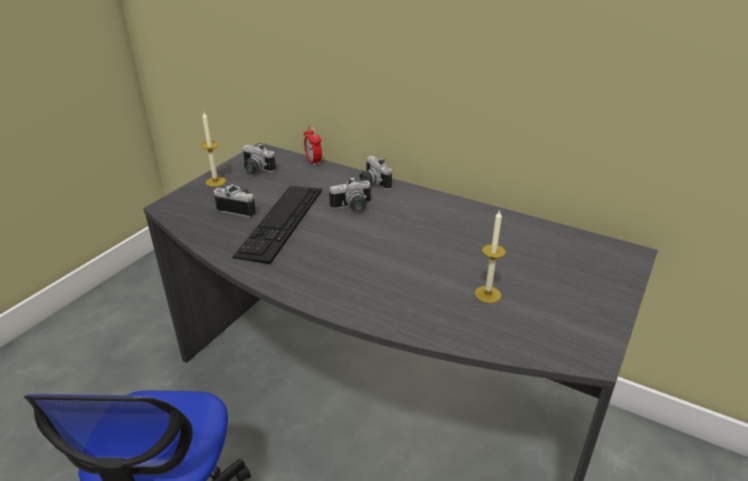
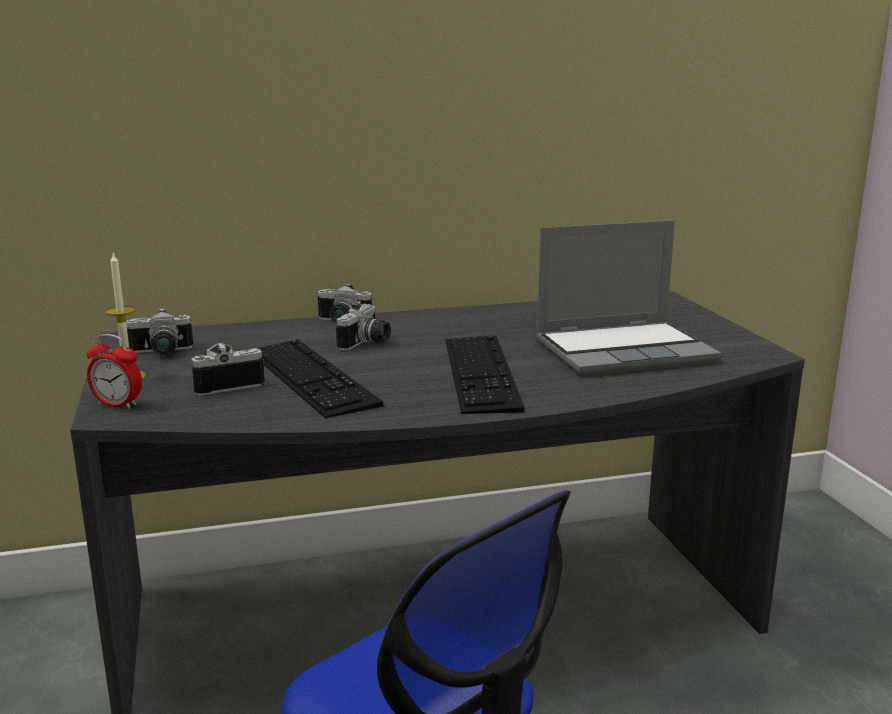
camera: 45 degrees left, 15 degrees down
(313, 161) = (226, 327): alarm clock -> alarm clock (118, 405)
(363, 265) = (480, 372): none -> keyboard
(487, 294) = (625, 351): candle -> laptop

